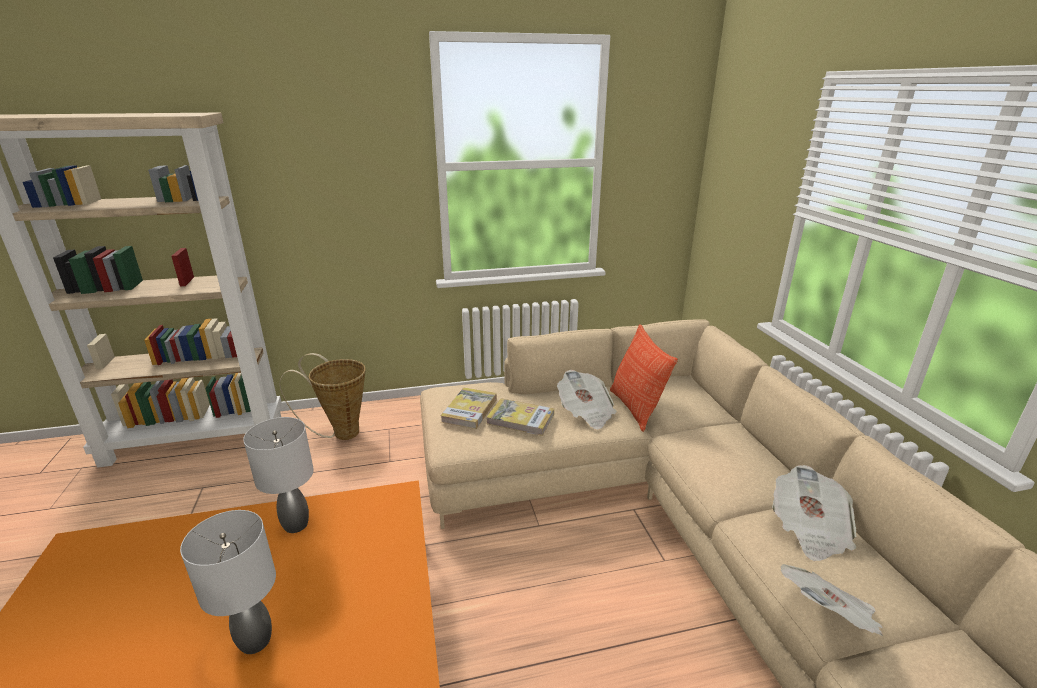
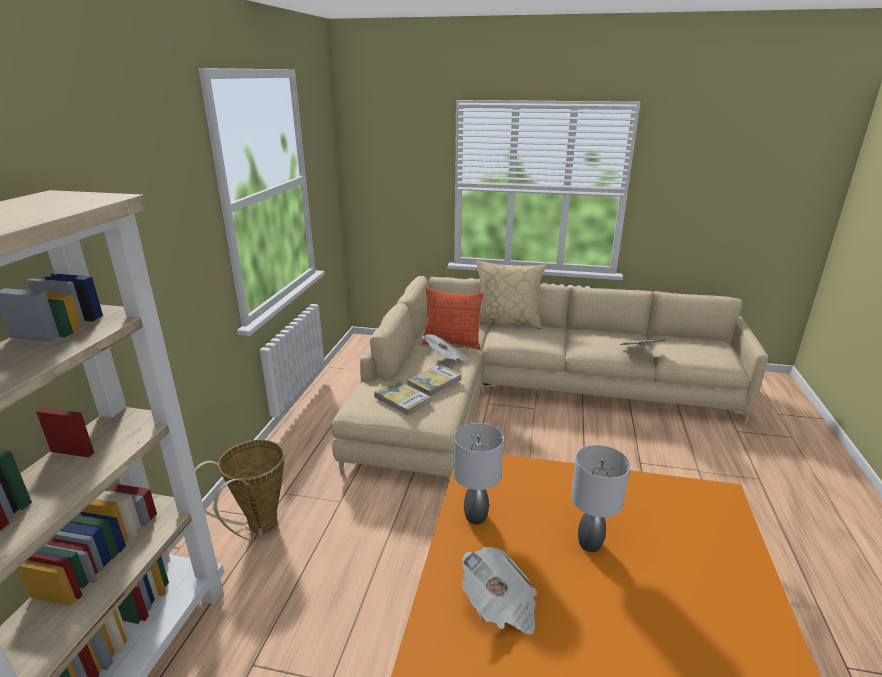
camera: 65 degrees left, 0 degrees up
(750, 433) = (507, 322): none -> beige pillow
(809, 530) = (591, 336): newspaper -> newspaper (500, 605)

